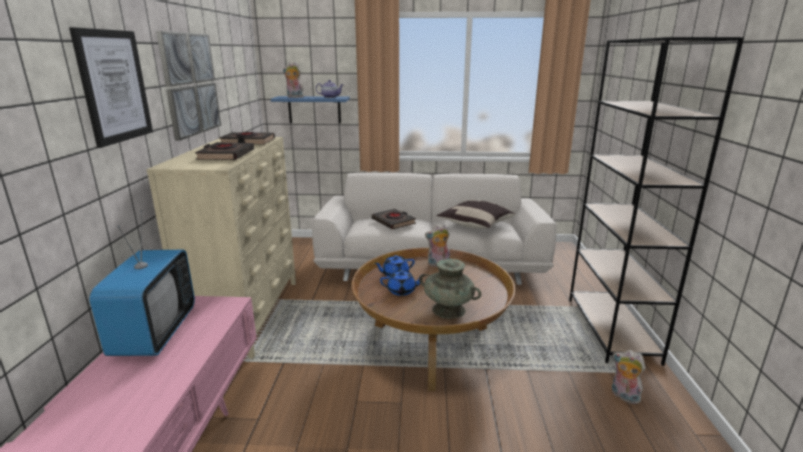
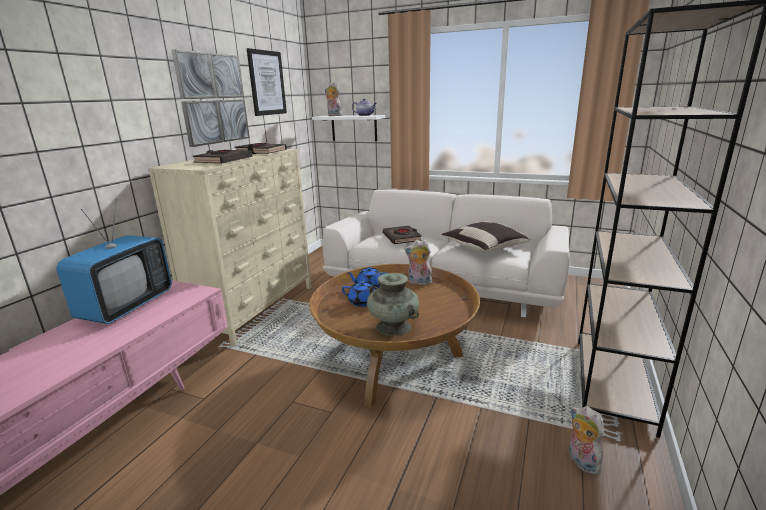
camera: 20 degrees right, 0 degrees up
(114, 86) = (115, 94): picture -> picture (267, 83)
(314, 109) = (354, 128): blue shelf -> white shelf

